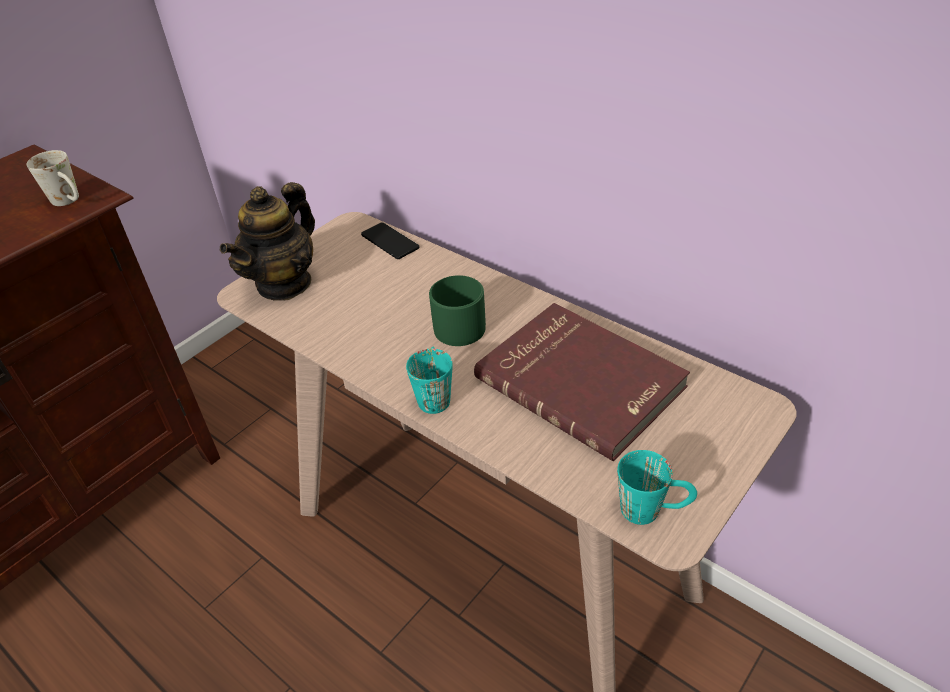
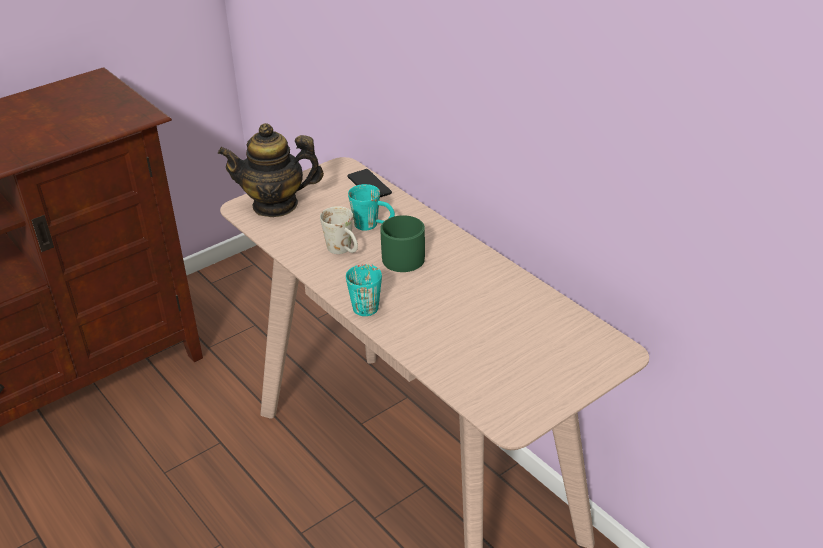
camera: 10 degrees right, 5 degrees down
(70, 201) = (124, 116): white mug -> white mug (344, 251)
(284, 283) = (275, 205): teapot -> teapot turned 45 degrees clockwise
(582, 380) = (486, 311): red book -> none
(652, 510) = (504, 406): turquoise mug -> turquoise mug (373, 225)

